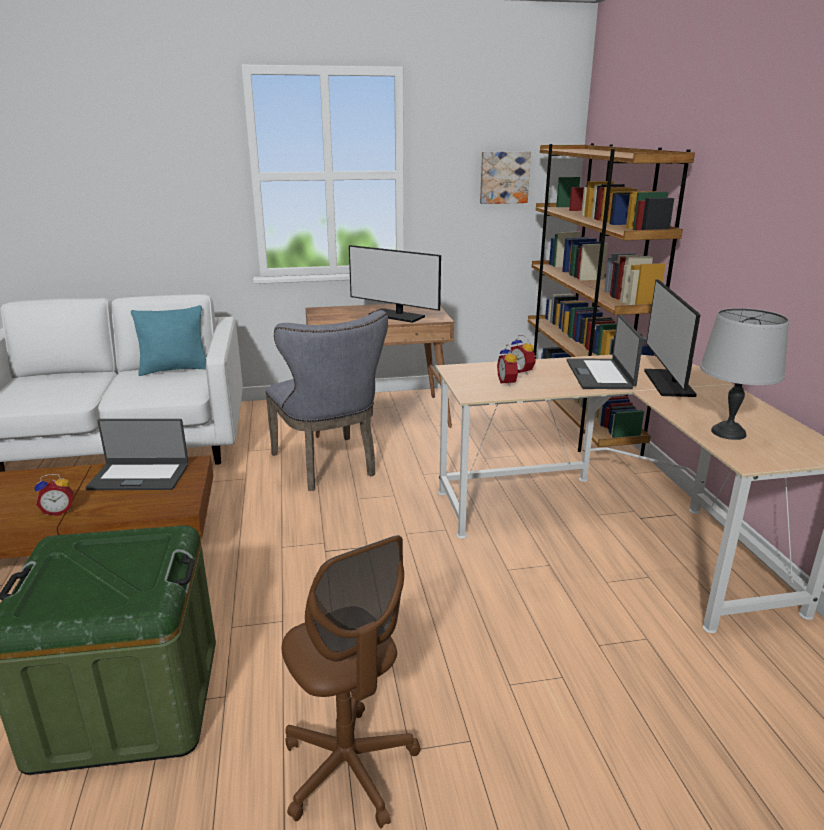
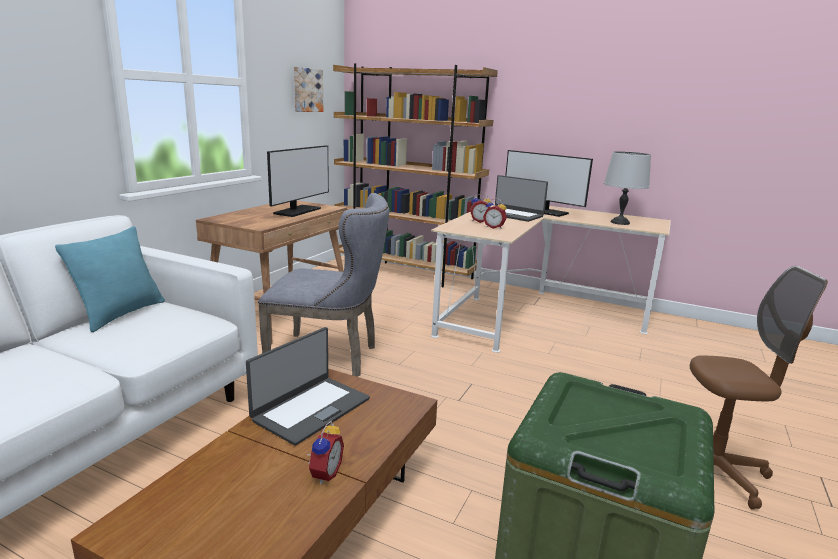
camera: 55 degrees left, 5 degrees down
(396, 316) = (297, 211): monitor -> monitor turned 45 degrees counterclockwise

